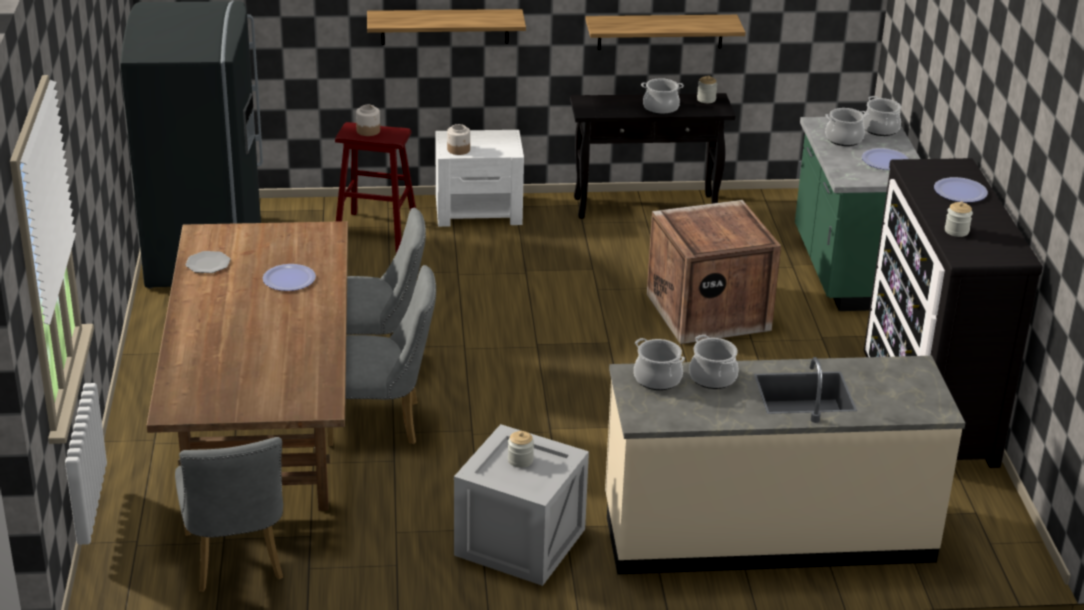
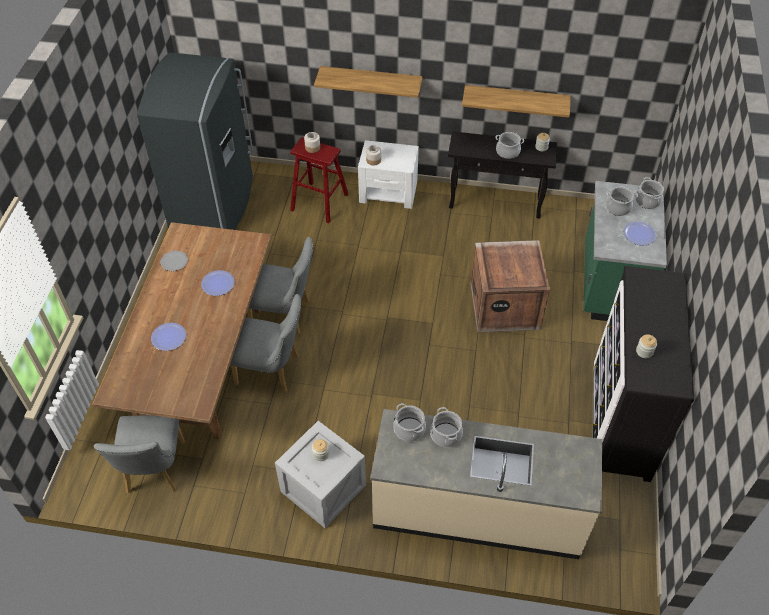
camera: 15 degrees right, 20 degrees up
(960, 191) = (662, 308): plate -> plate (169, 337)

